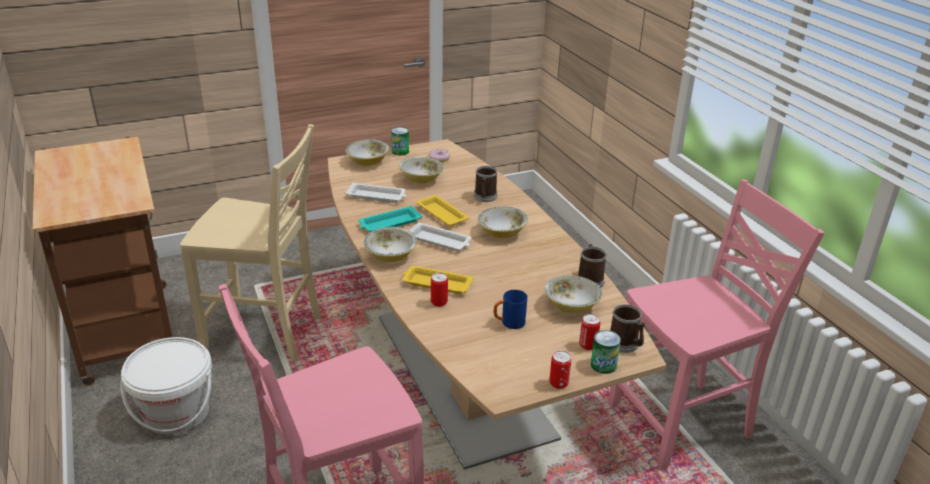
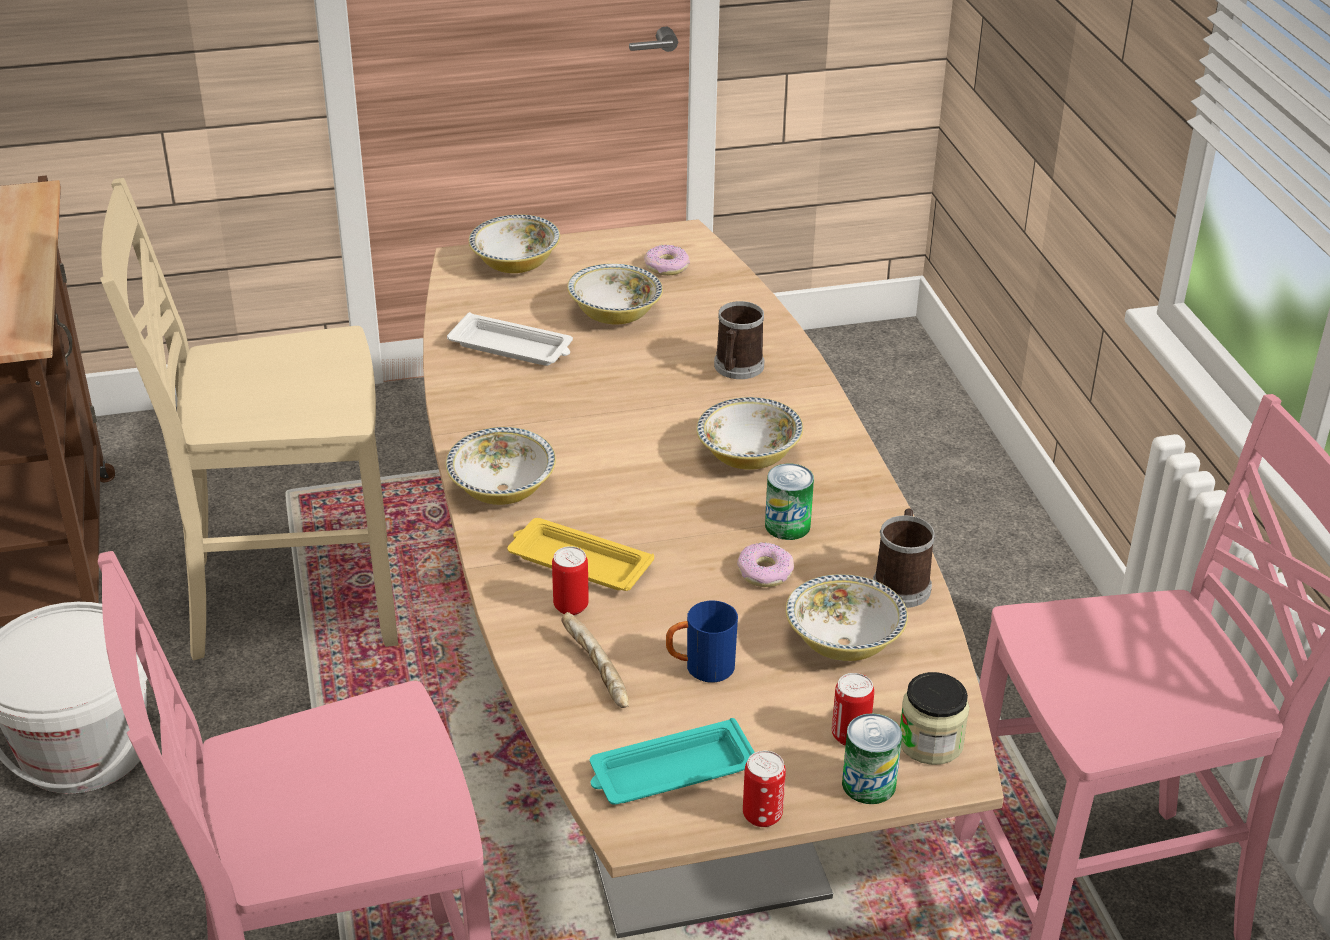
camera: 10 degrees right, 5 degrees up
(265, 333) = (288, 599): beige chair -> beige chair turned 150 degrees clockwise
(389, 223) = (520, 414): turquoise tray -> turquoise tray (670, 772)
(400, 151) = (590, 243): can -> can (787, 525)
(440, 241) = (613, 464): white tray -> none
(441, 214) = (634, 400): yellow tray -> none
(459, 329) = (594, 671): none -> bread
(525, 280) = (765, 572): none -> donut
(625, 344) = (930, 742): mug -> jar

